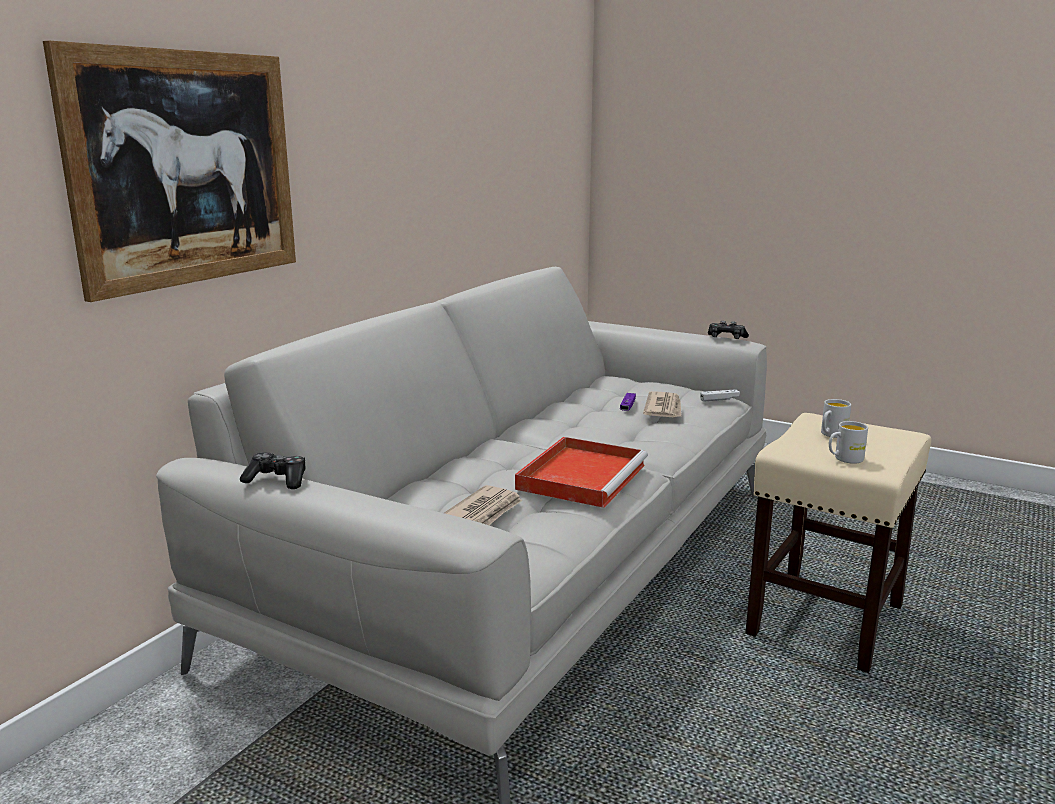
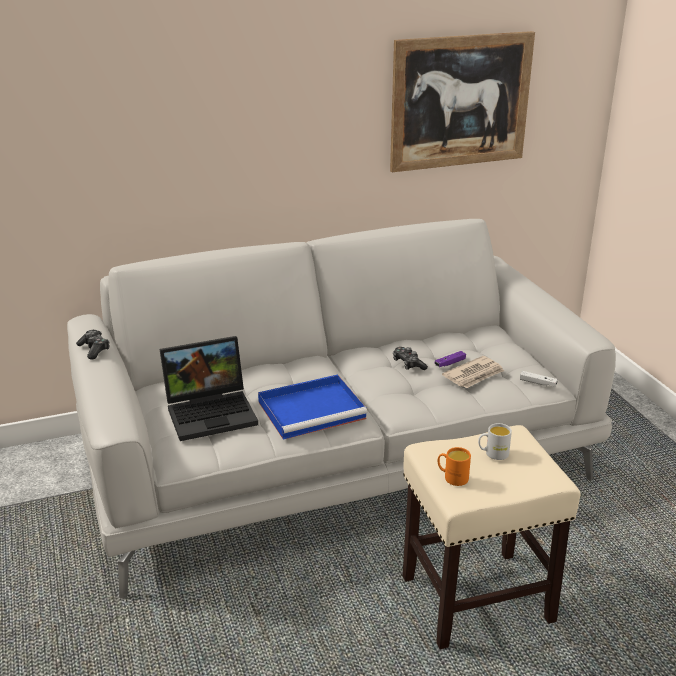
camera: 40 degrees right, 10 degrees up
(186, 169) = (110, 137): picture -> picture (460, 101)
(483, 513) = (212, 412): newspaper -> laptop
(582, 475) = (313, 409): red tray -> blue tray
(726, 338) = (583, 328): game controller -> game controller (408, 364)
(844, 459) = (452, 477): white mug -> orange mug

